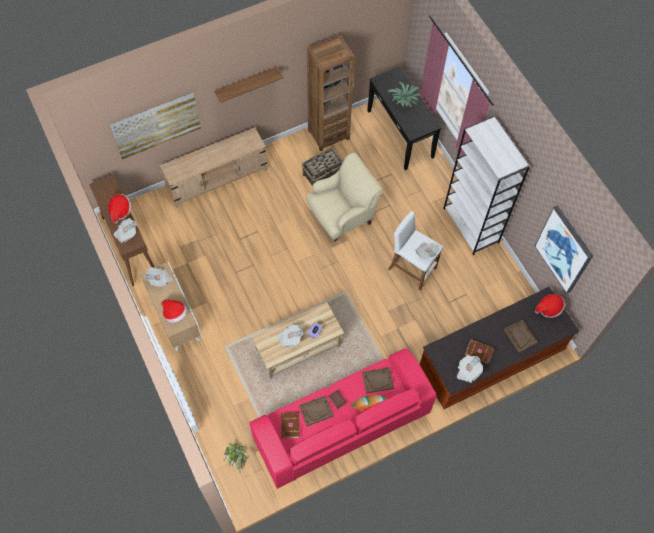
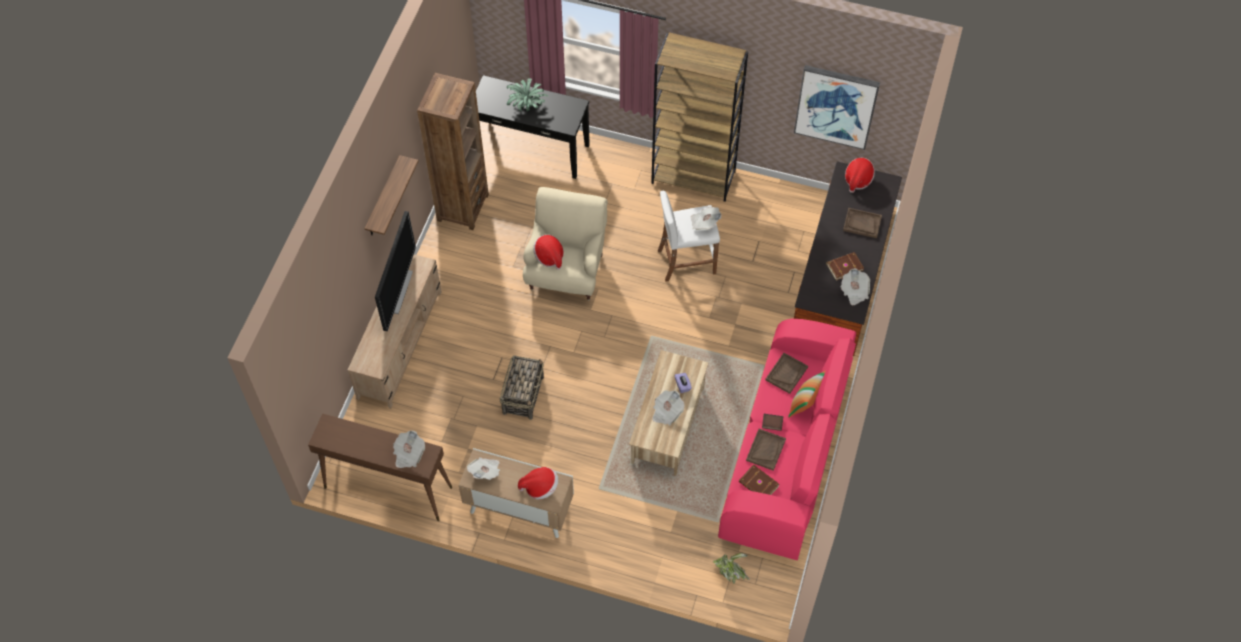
camera: 45 degrees left, 5 degrees down
(120, 211) = (375, 439): hat -> hat (549, 256)
(156, 125) = (333, 315): picture -> none
(229, 146) = (397, 291): none -> television
(323, 174) = (502, 249): basket -> basket (523, 394)
(471, 225) = (694, 177): white bookcase -> brown bookcase

